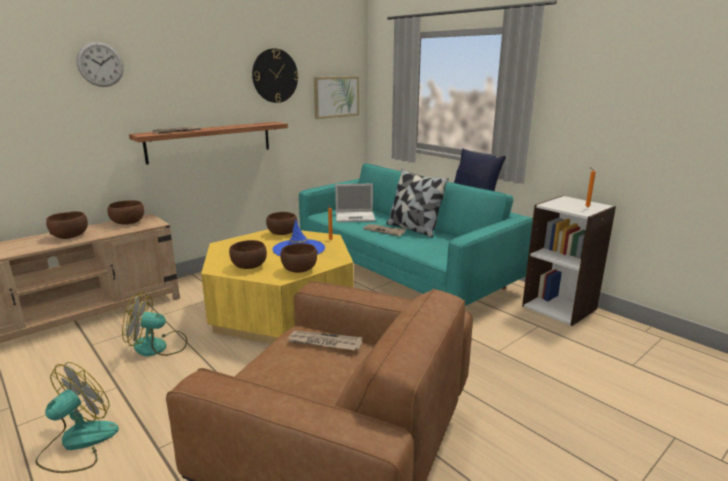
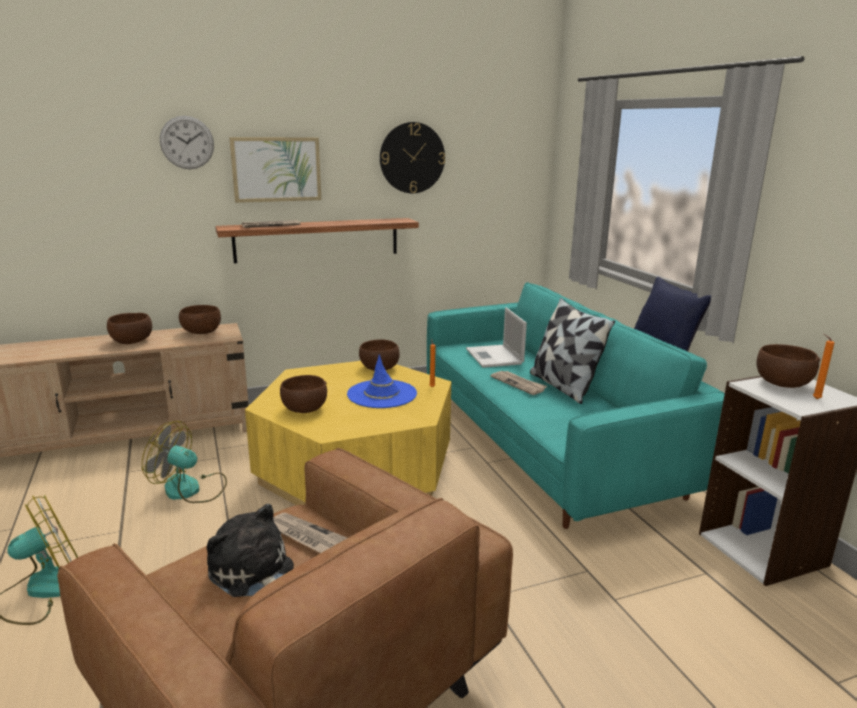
camera: 20 degrees right, 0 degrees up
(299, 270) = (359, 425): brown bowl -> brown bowl (782, 384)
(303, 371) = (253, 573): none -> plush toy
(336, 97) = (502, 187): picture -> picture (276, 169)
(356, 217) = (494, 357): laptop -> laptop turned 60 degrees clockwise

